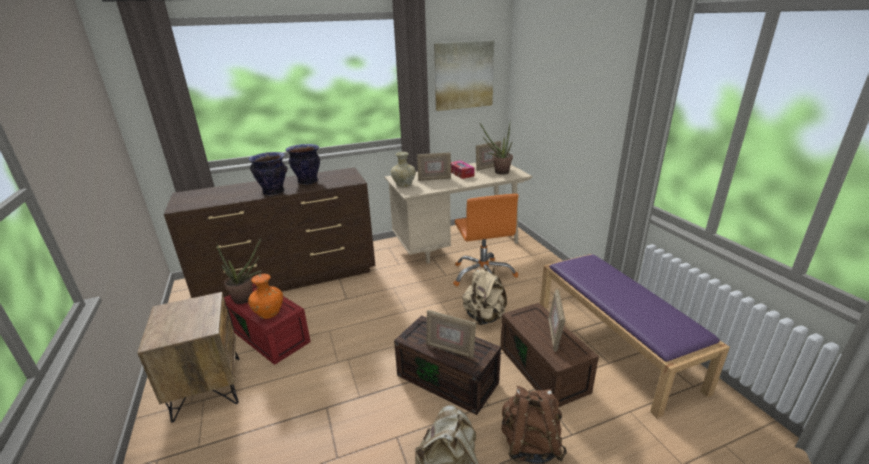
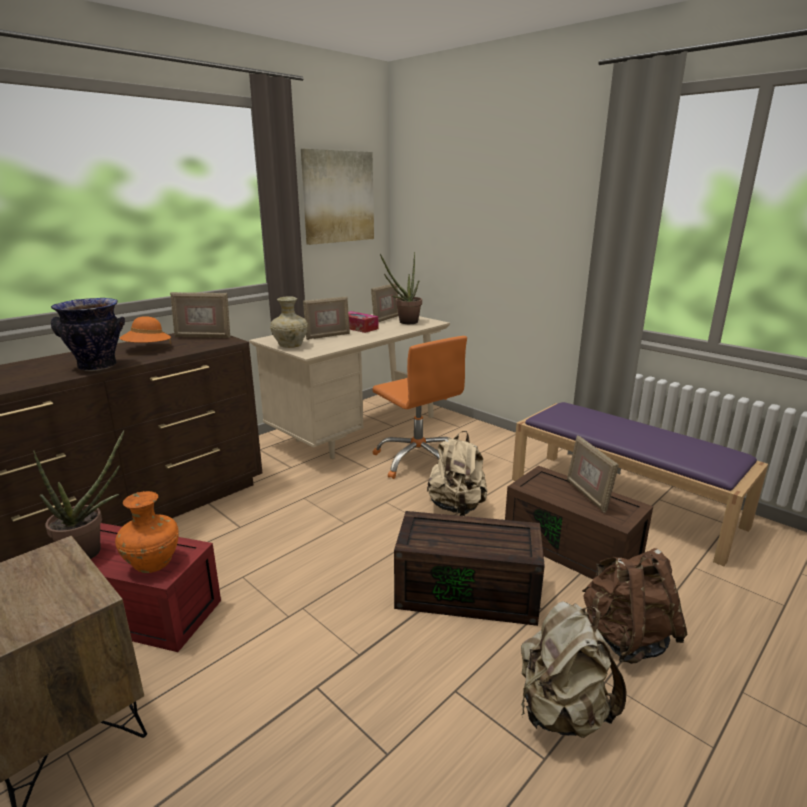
camera: 25 degrees left, 5 degrees down
(308, 182) = (147, 349): vase -> orange hat
(450, 350) = (481, 542): picture frame -> picture frame (203, 337)

